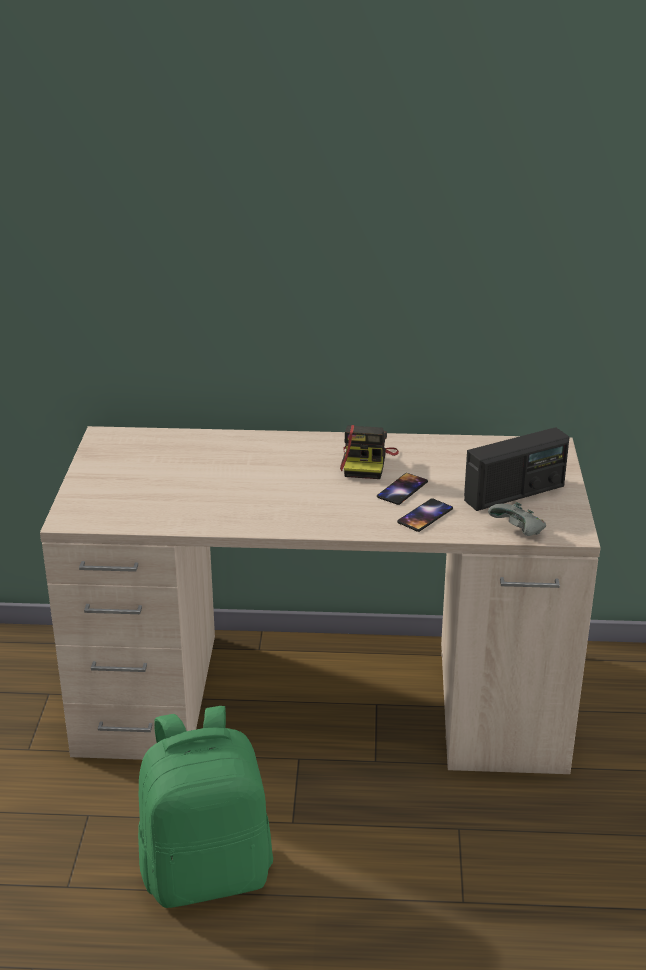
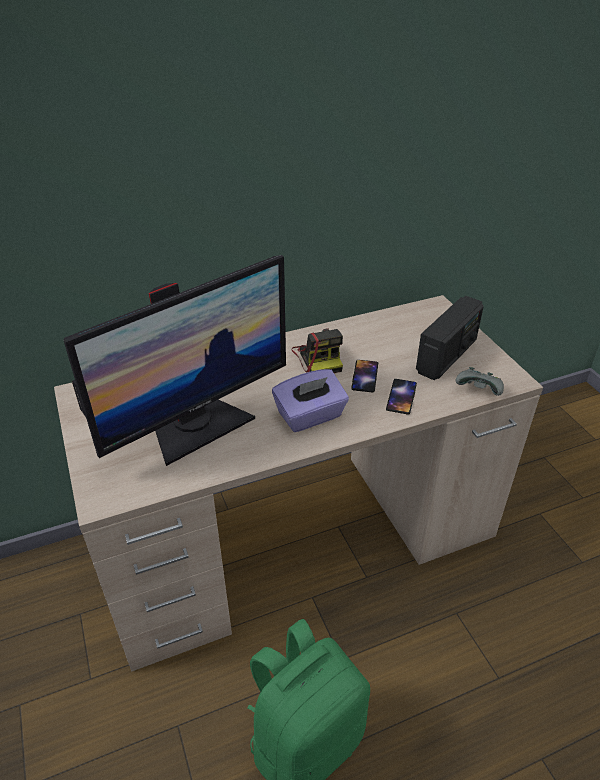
camera: 25 degrees left, 10 degrees up
(196, 489) = (197, 427): none -> monitor
(313, 508) = (310, 416): none -> purple tissue box

